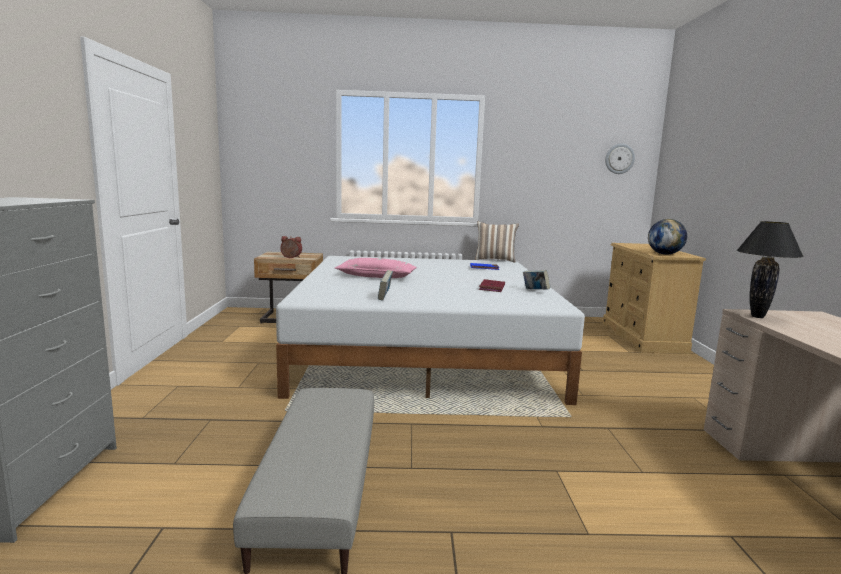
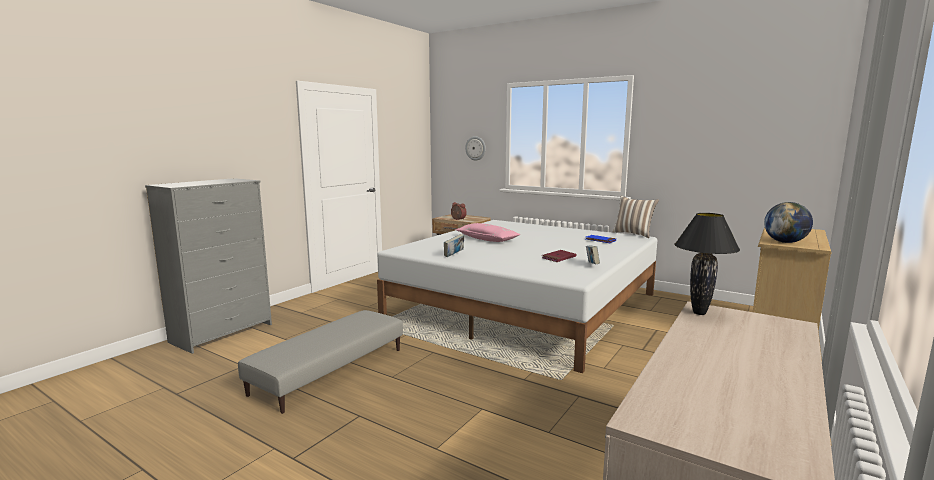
camera: 35 degrees right, 0 degrees up
(619, 158) = (790, 130): wall clock -> wall clock (475, 148)

